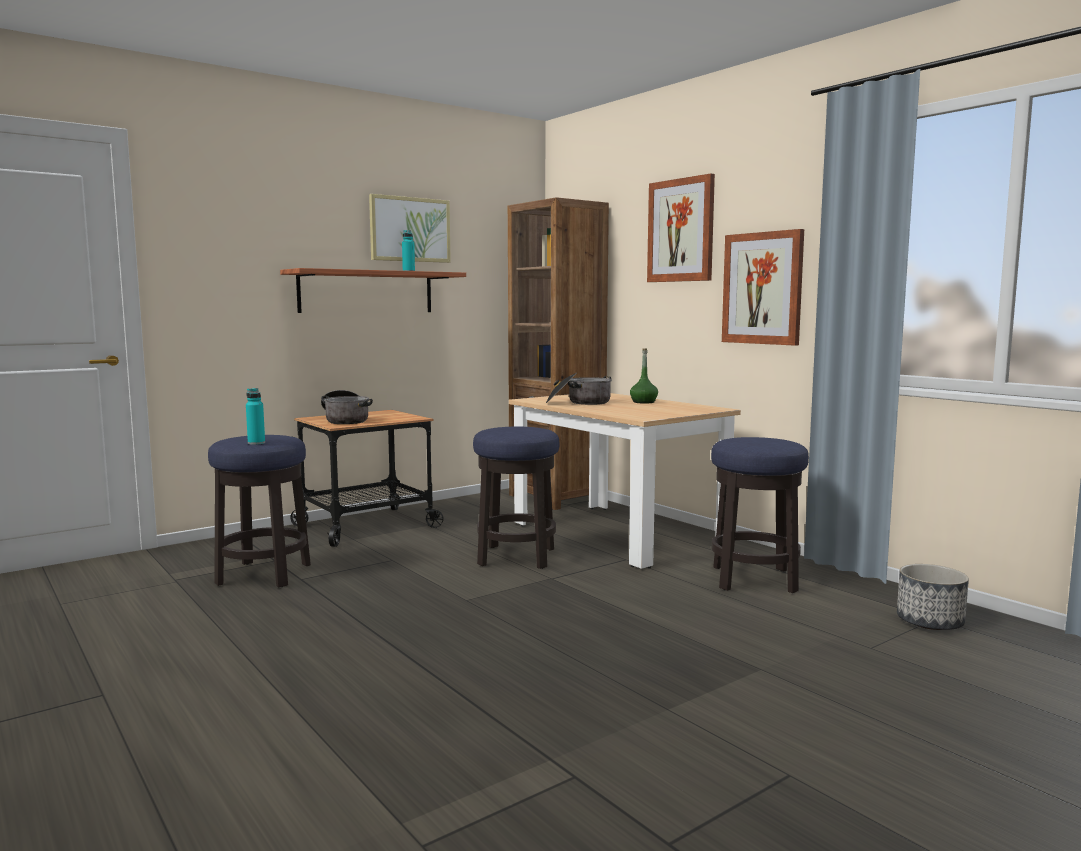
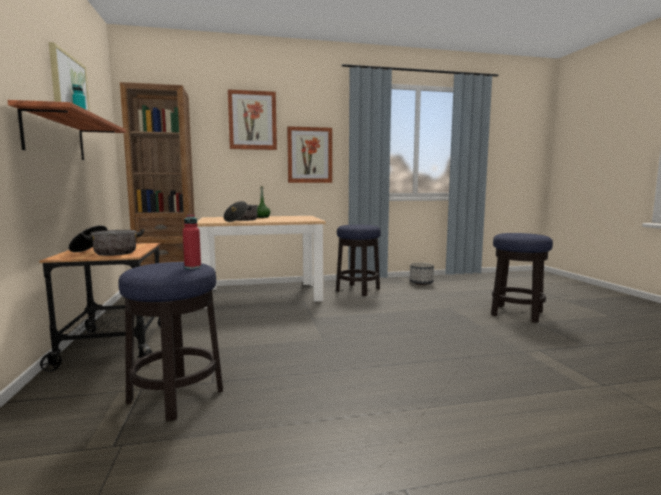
camera: 65 degrees left, 0 degrees up
(256, 443) = (193, 267): turquoise bottle -> red bottle
(516, 557) = (266, 318): stool -> stool (516, 314)

